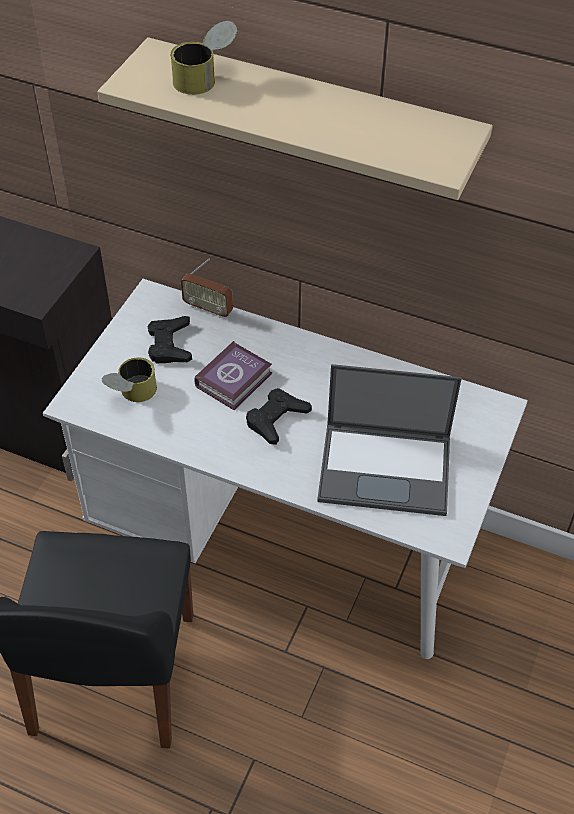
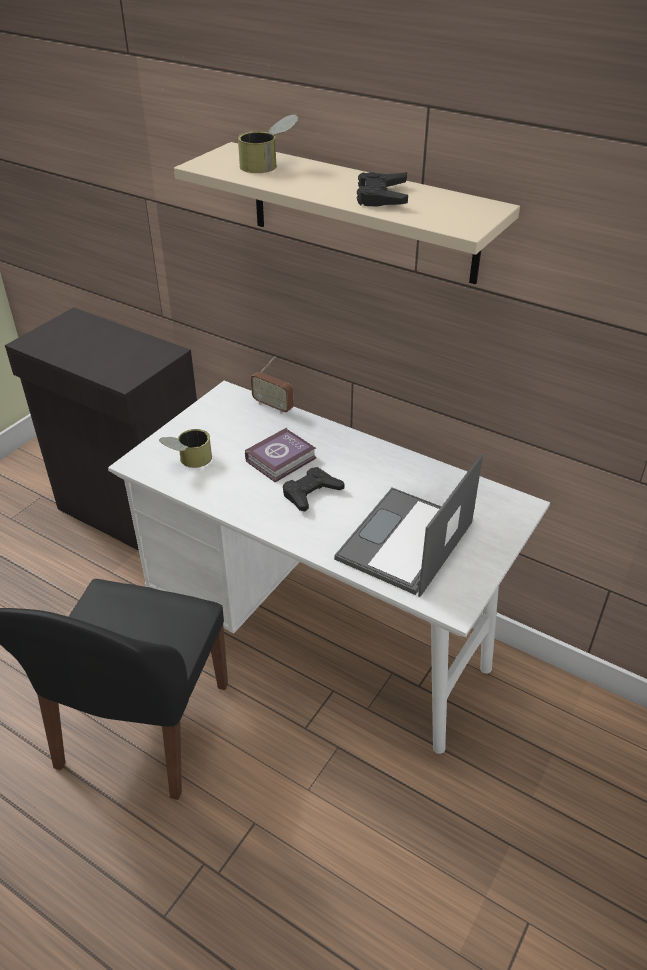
camera: 10 degrees right, 10 degrees down
(170, 344) = (232, 428): black game controller -> black game controller (381, 196)
(387, 468) = (405, 542): laptop -> laptop turned 105 degrees clockwise

